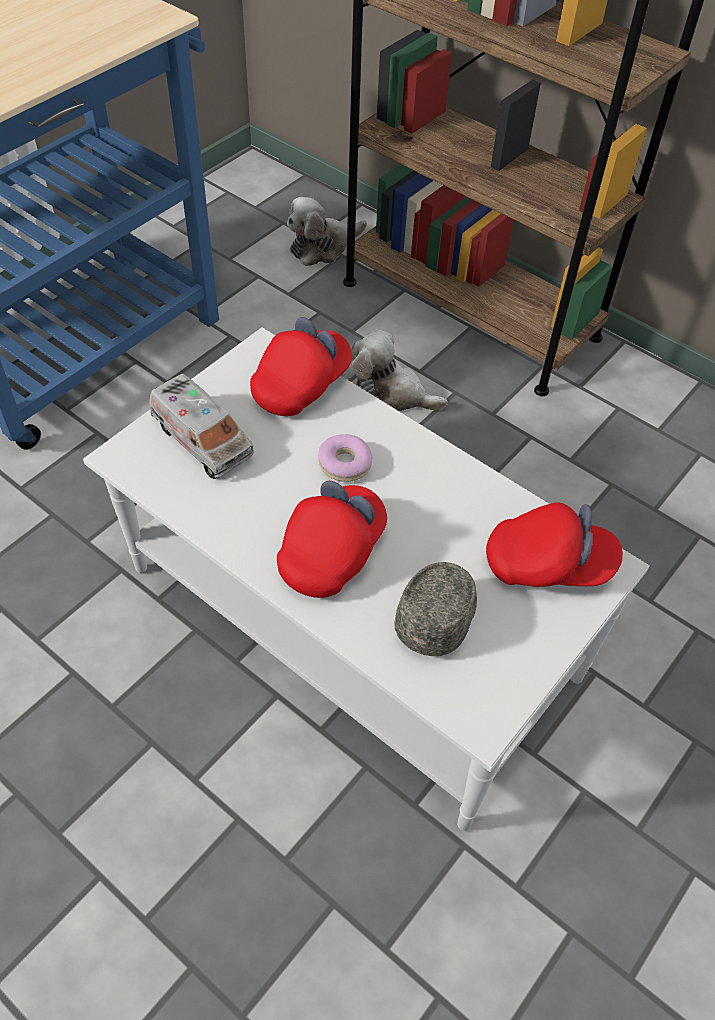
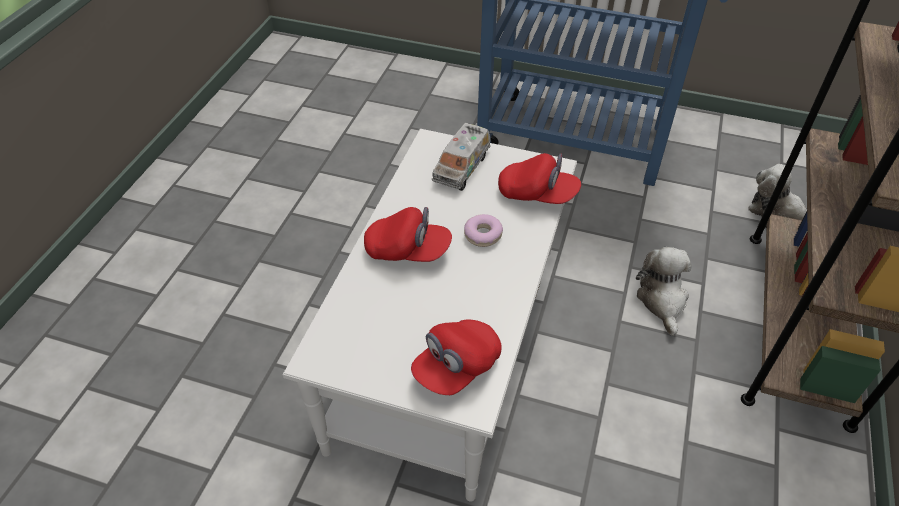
camera: 70 degrees right, 5 degrees down
(439, 613) = (386, 316): grey cap -> none
(548, 565) = (456, 367): red cap -> red cap turned 60 degrees clockwise

